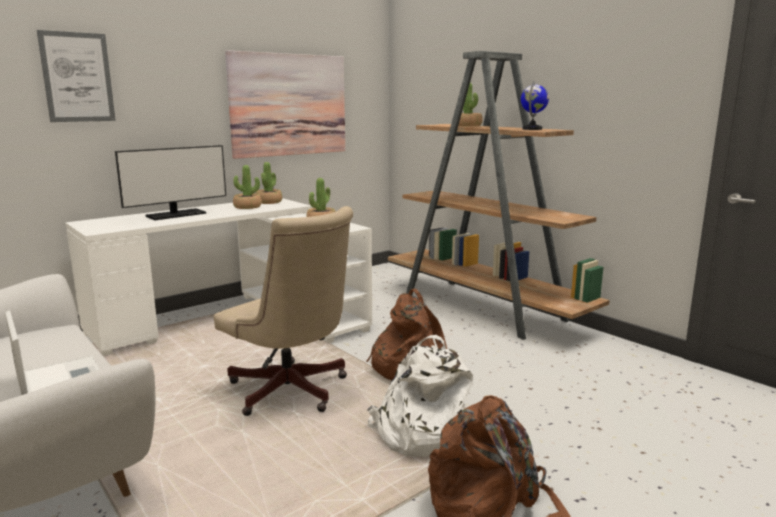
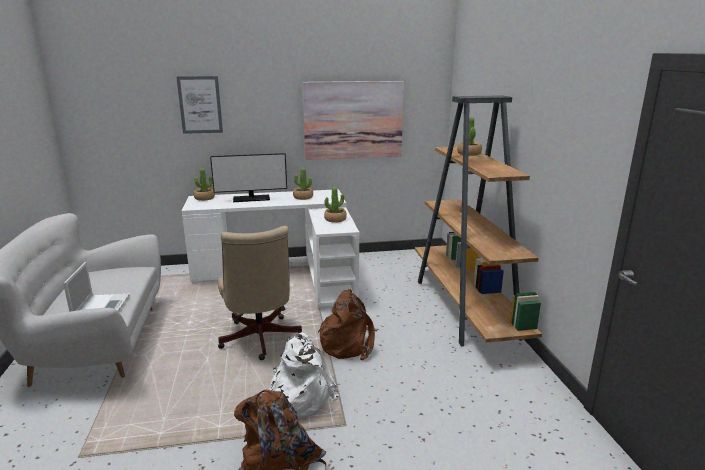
camera: 30 degrees right, 5 degrees up
(269, 202) = (324, 194): potted plant -> potted plant (204, 198)
(532, 129) = (495, 170): globe -> none

